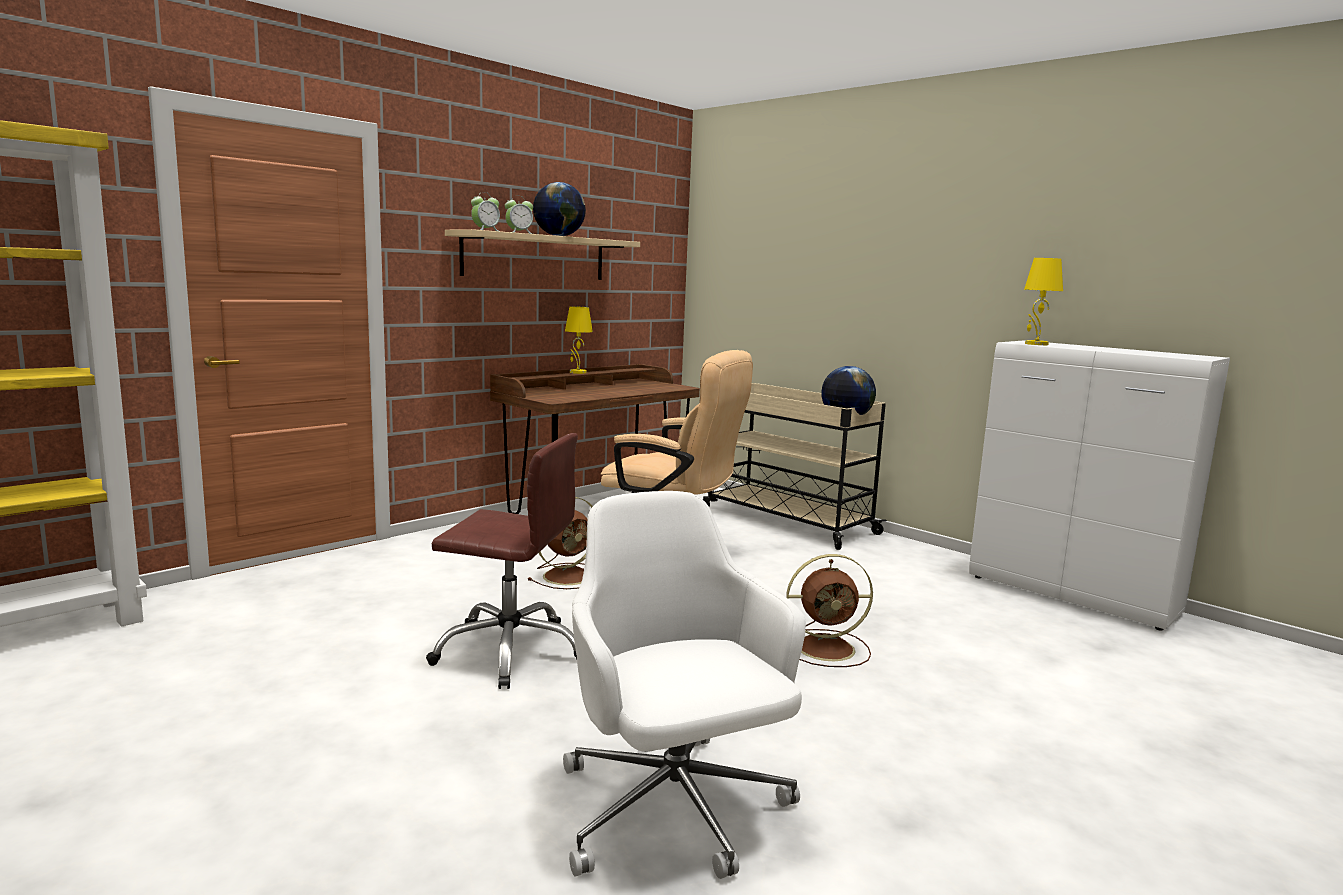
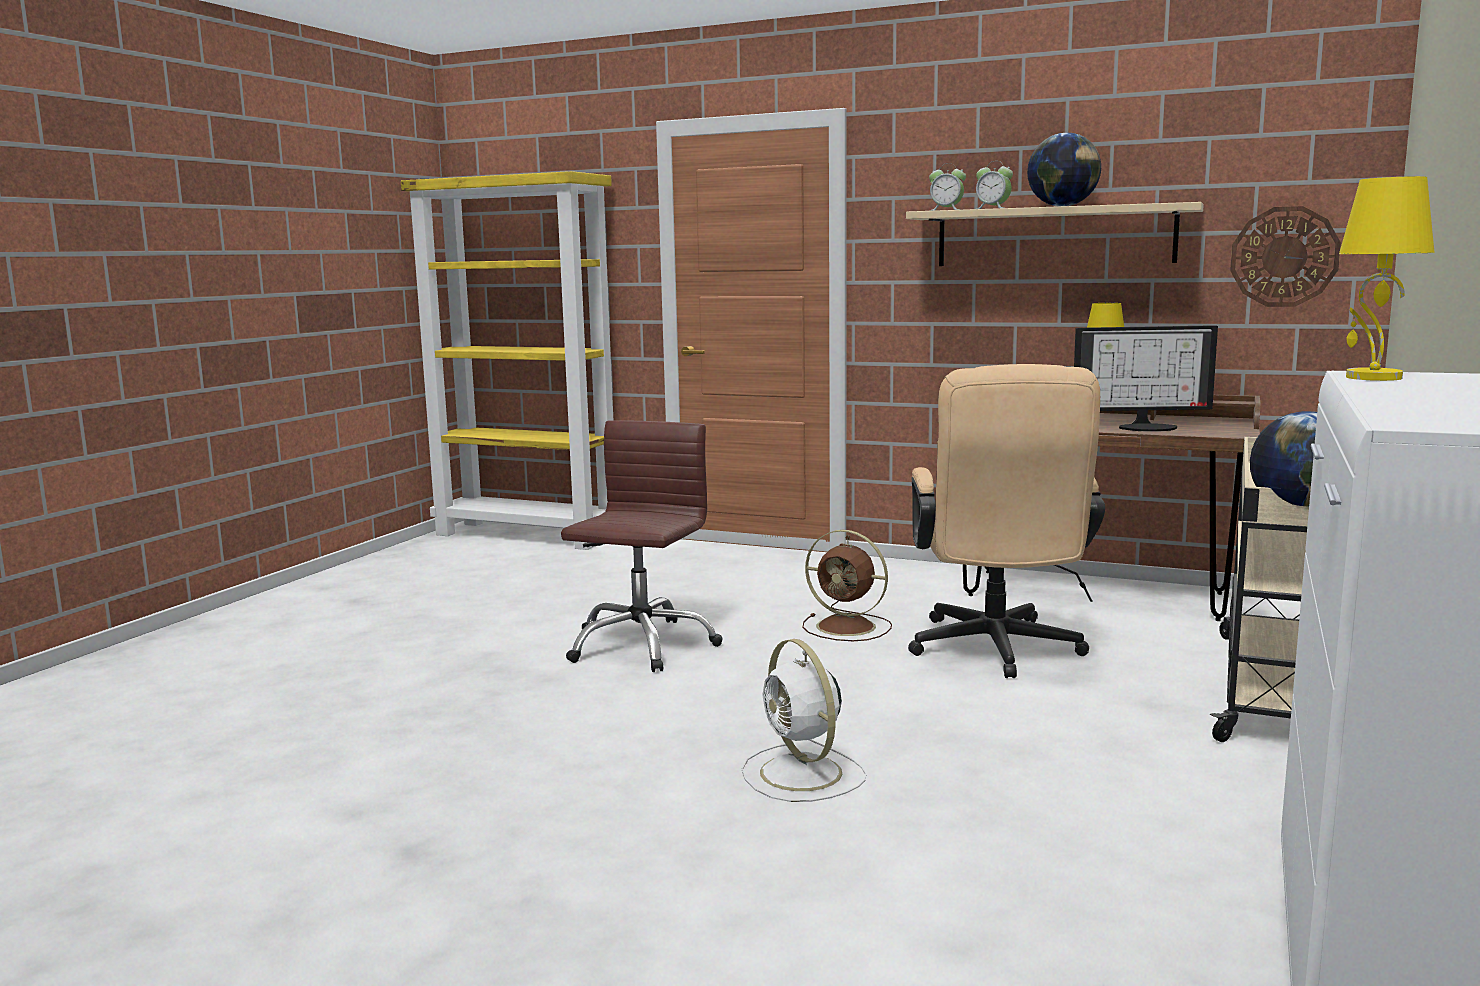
camera: 70 degrees right, 0 degrees up
(510, 651) = (641, 645): brown office chair -> brown office chair turned 150 degrees counterclockwise
(636, 389) = (1147, 427): none -> monitor
(646, 278) = (1284, 257): none -> wall clock
(673, 810) = (400, 751): white office chair -> none
(828, 648) = (803, 774): brown fan -> white fan

